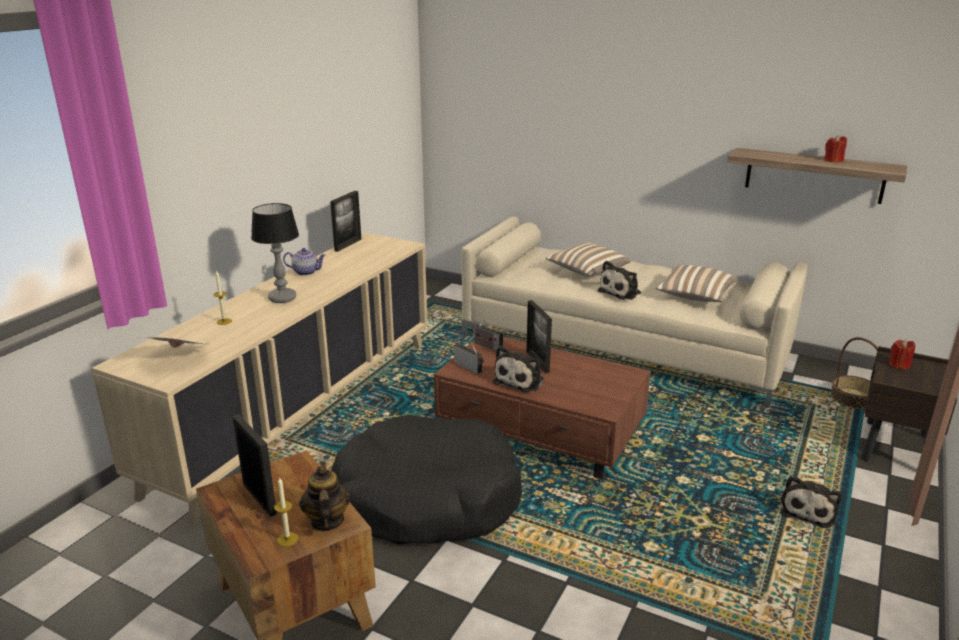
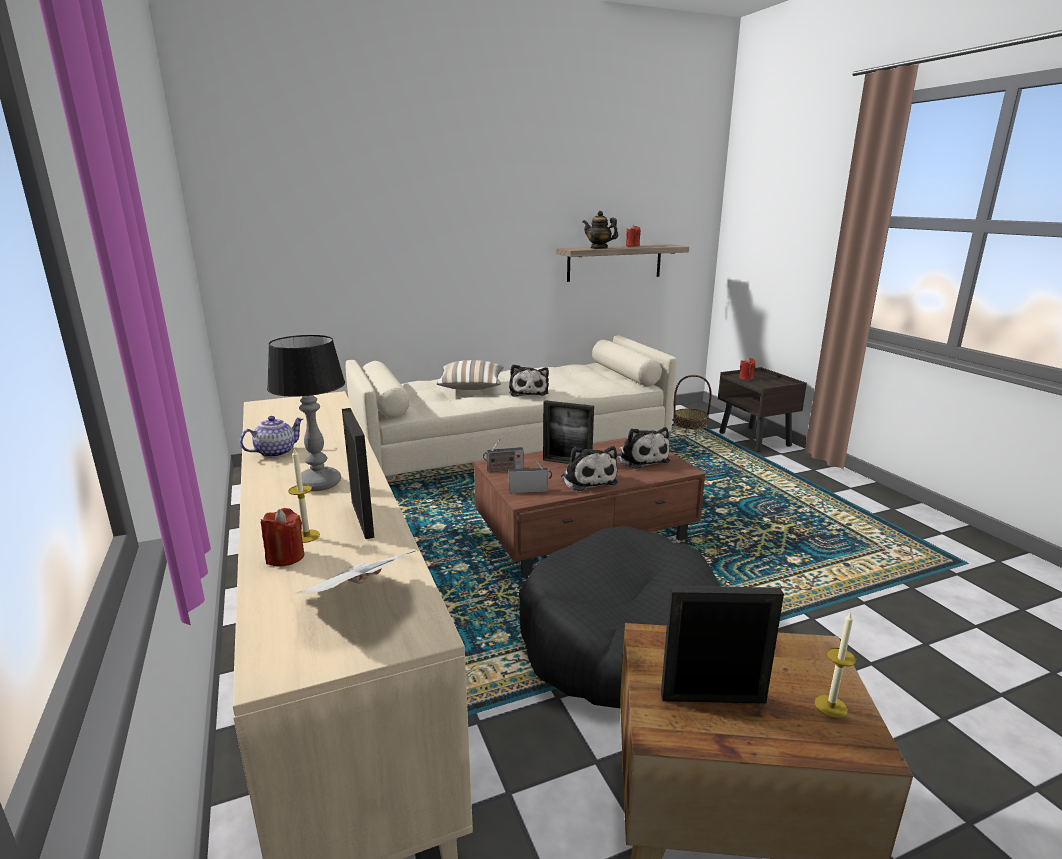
camera: 50 degrees left, 5 degrees down
(200, 326) = (285, 557): none -> red candle
(326, 521) = (806, 662): teapot -> teapot (599, 248)
(348, 245) = (258, 416): picture frame -> picture frame (362, 519)
(695, 296) = (577, 379): pillow -> none
(808, 510) = (796, 490): plush toy -> plush toy (641, 459)

